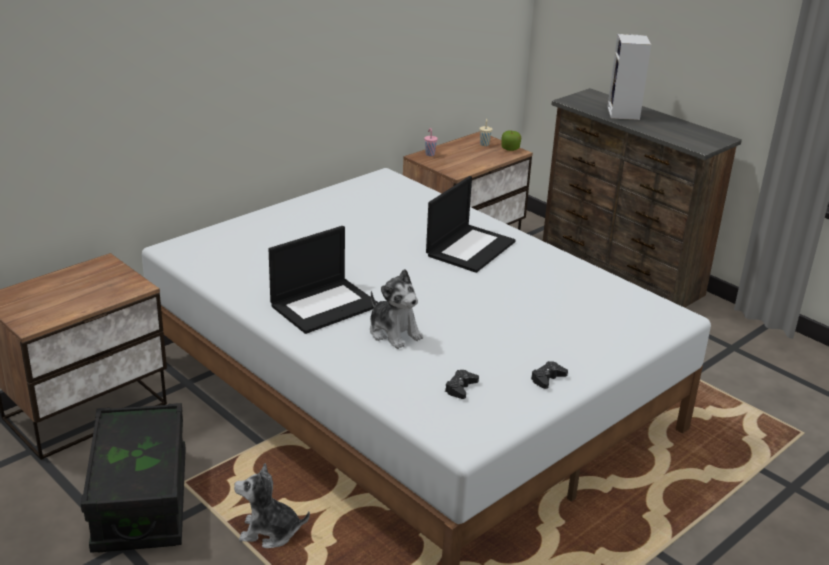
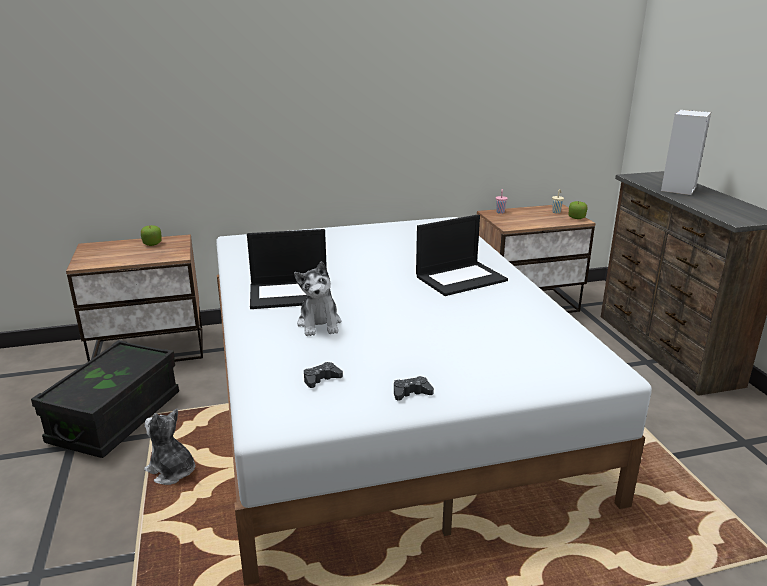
camera: 30 degrees right, 5 degrees down
(80, 276) = (152, 243): none -> apple

